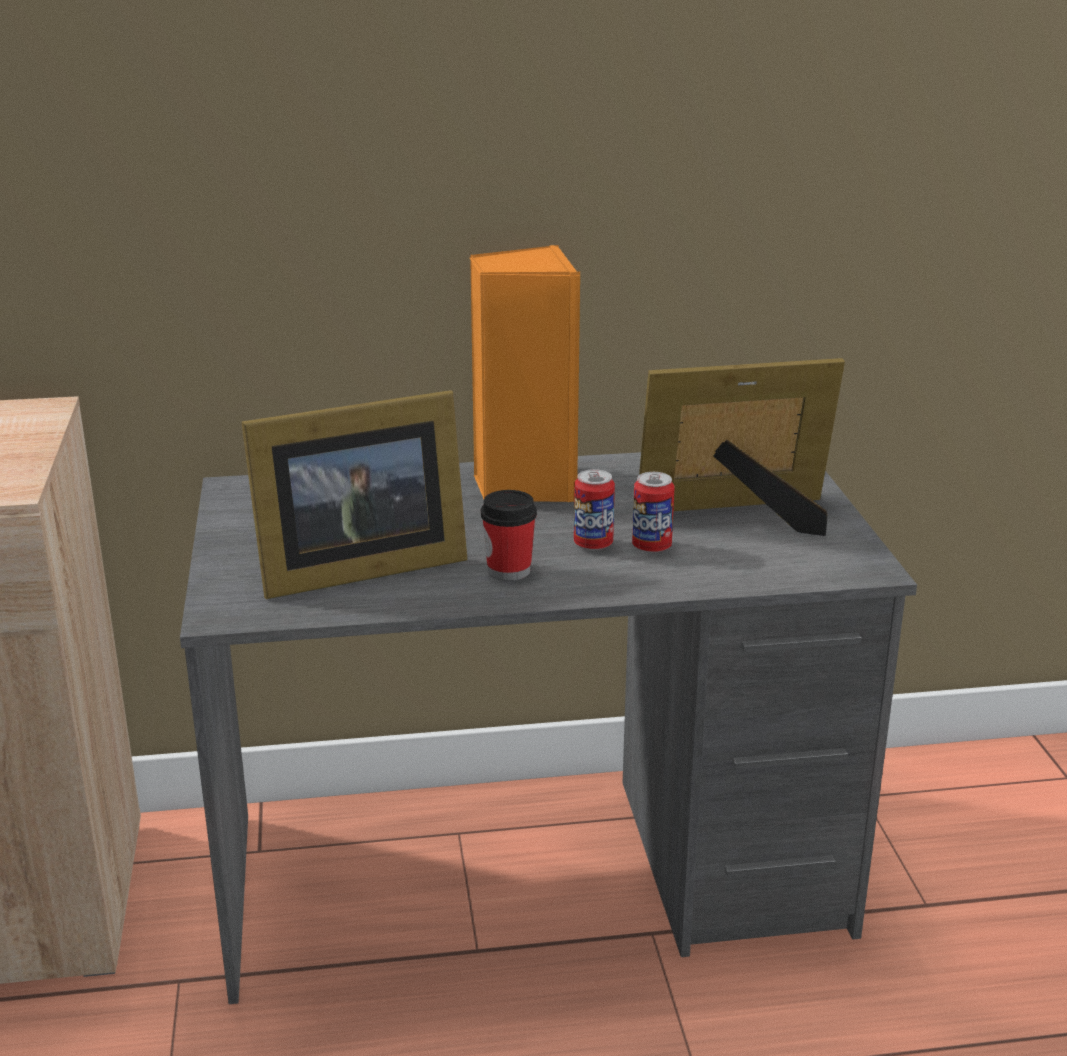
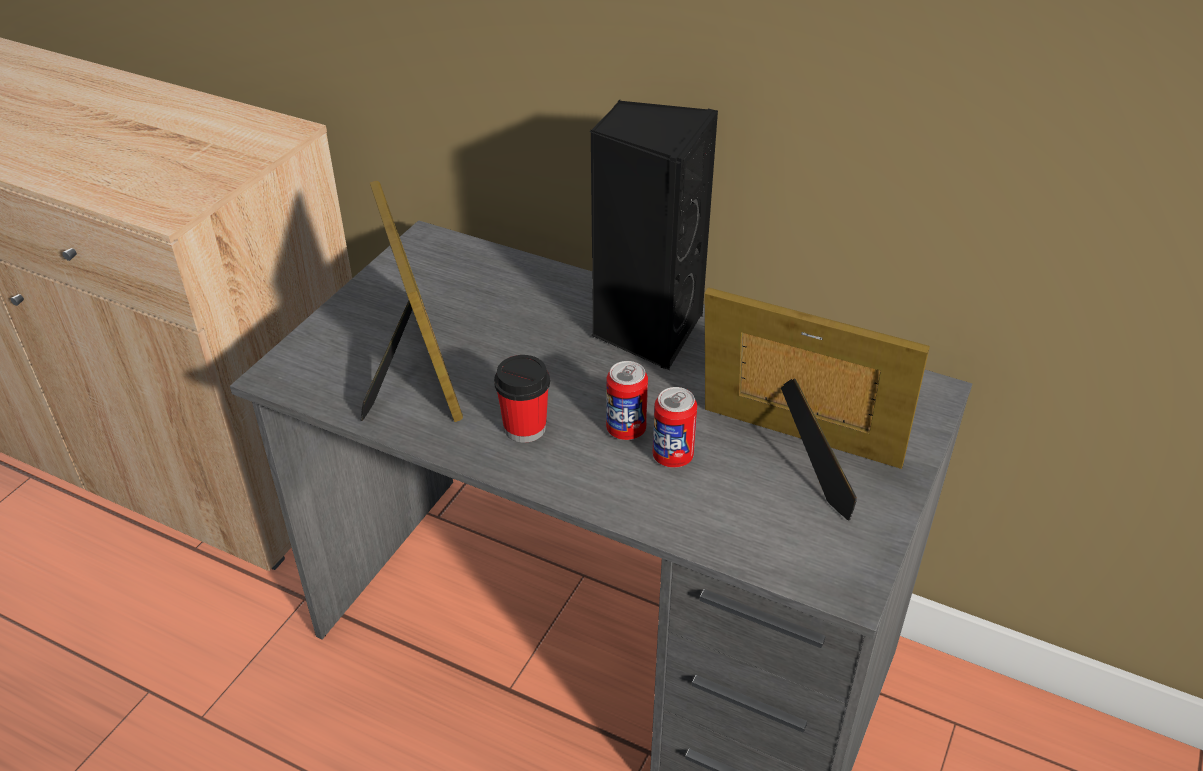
camera: 35 degrees right, 15 degrees up
(353, 568) = (414, 369): picture frame -> picture frame turned 120 degrees counterclockwise
(524, 485) = (646, 330): orange speaker -> black speaker

